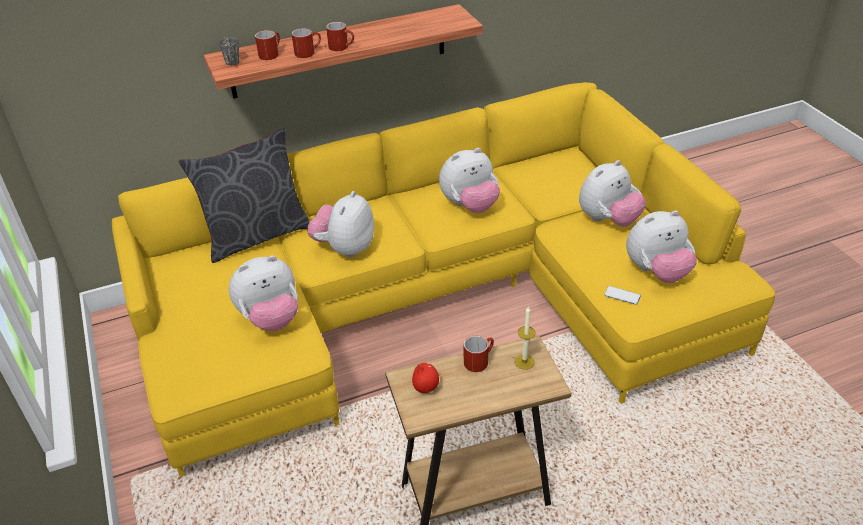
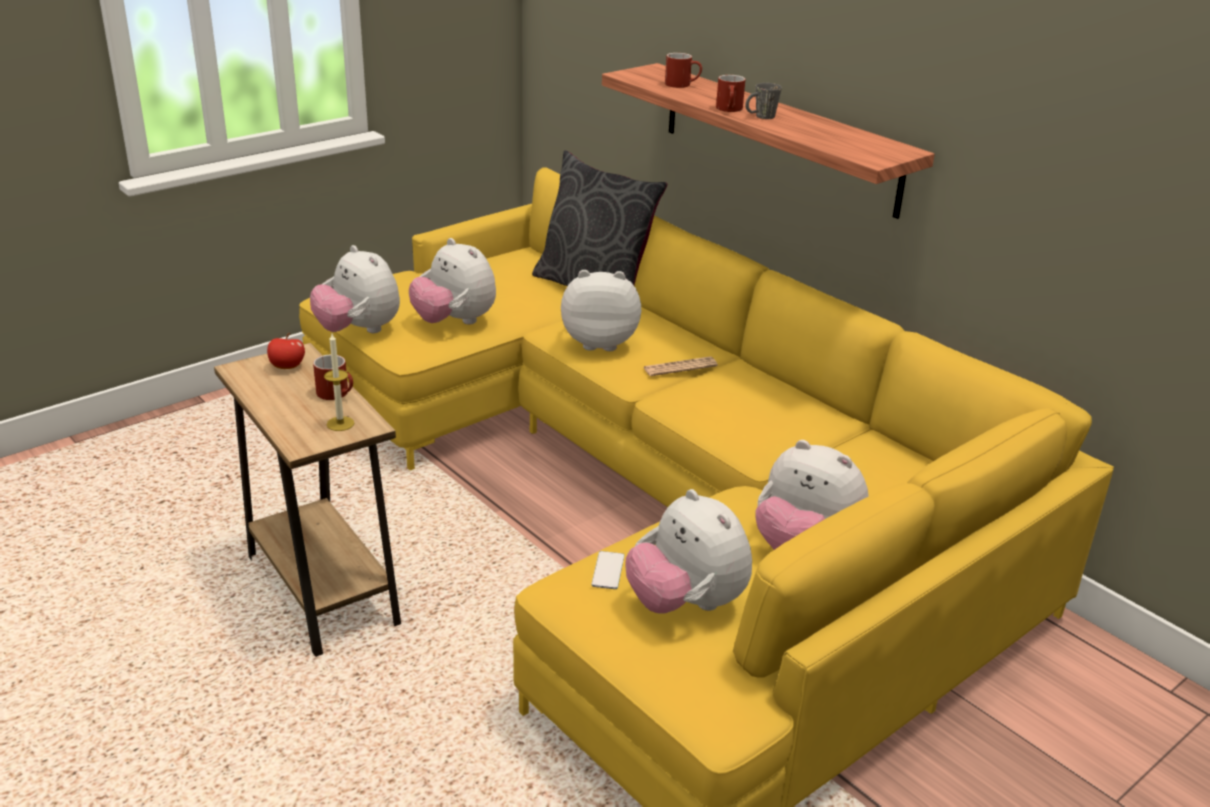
camera: 70 degrees right, 10 degrees down
(232, 64) = (643, 74): grey mug -> grey mug (760, 117)
(308, 52) = (701, 98): red mug -> none
(397, 220) = (680, 367): none -> newspaper
(470, 205) = (749, 415): plush toy -> plush toy (358, 330)

